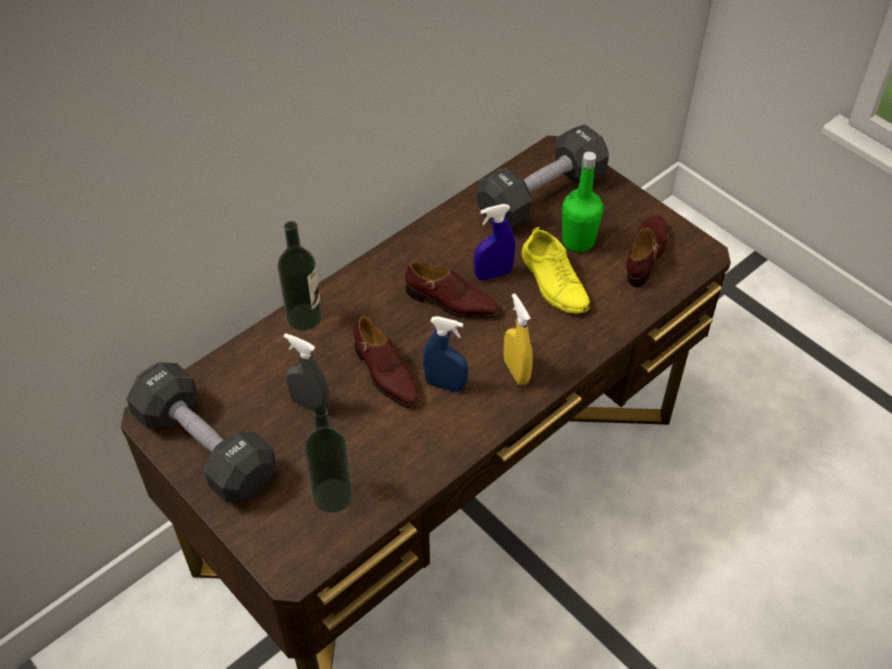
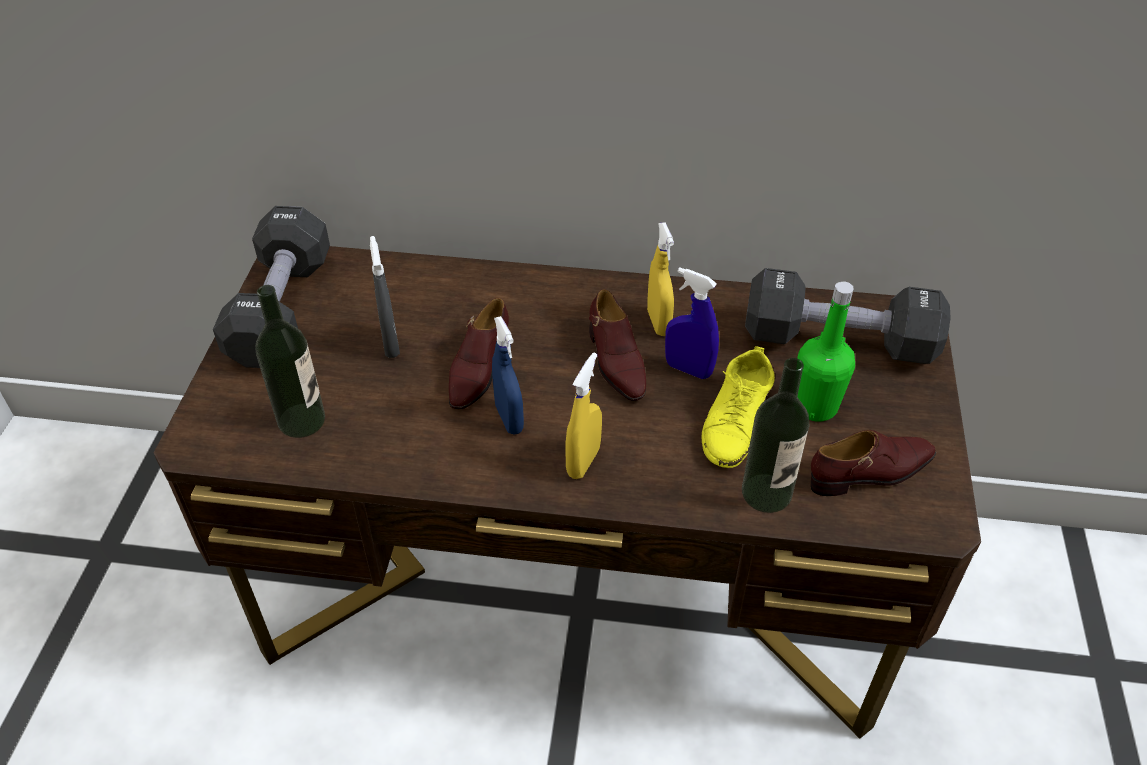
camera: 50 degrees right, 5 degrees down
(304, 317) = (486, 279): bottle -> bottle (766, 493)
(440, 261) = (658, 323): none -> yellow spray bottle

